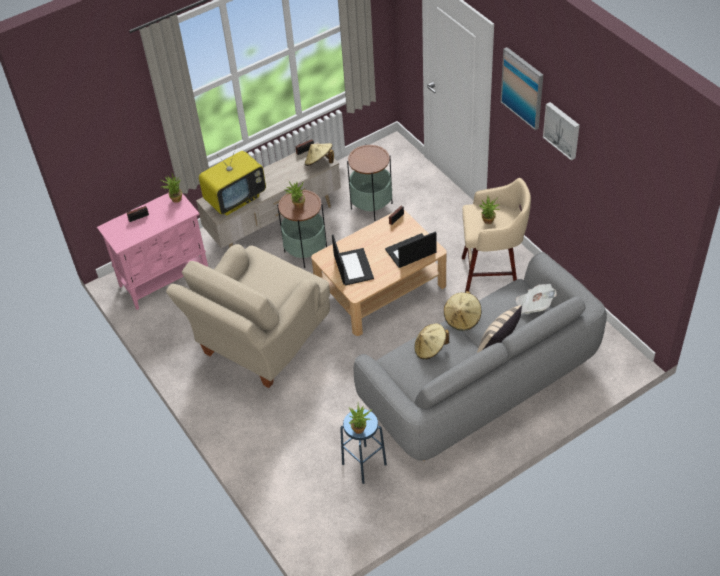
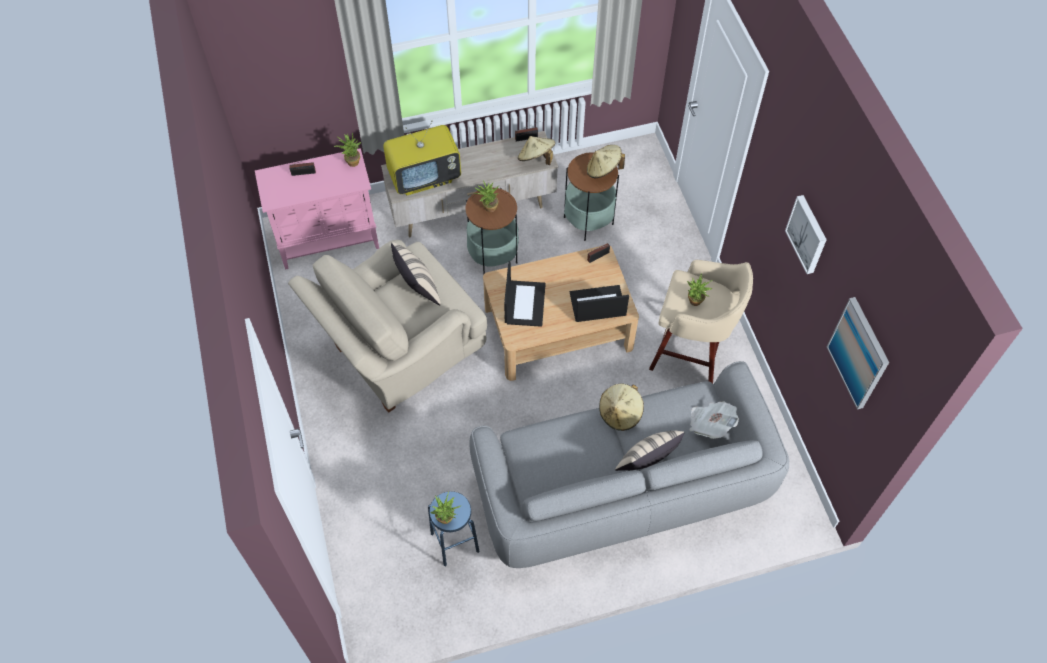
camera: 15 degrees right, 10 degrees up
(265, 277) = (417, 289): none -> beige pillow
(430, 349) = (568, 440): beige hat -> beige hat (603, 170)
(522, 88) = (780, 162): picture -> picture (859, 353)

